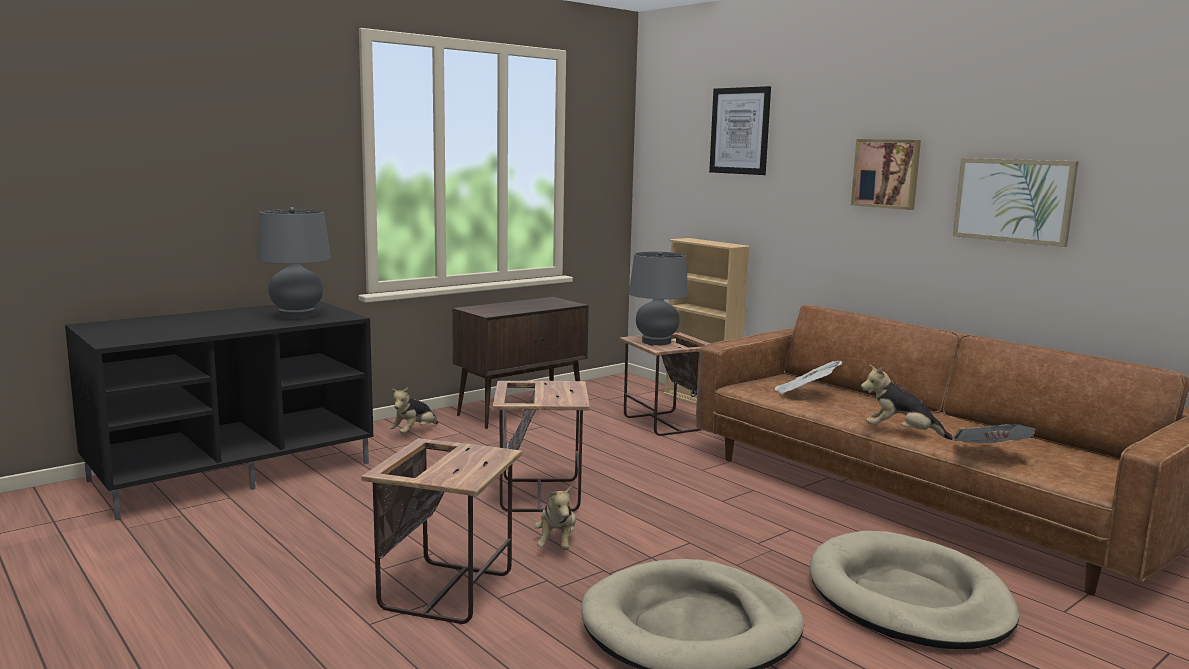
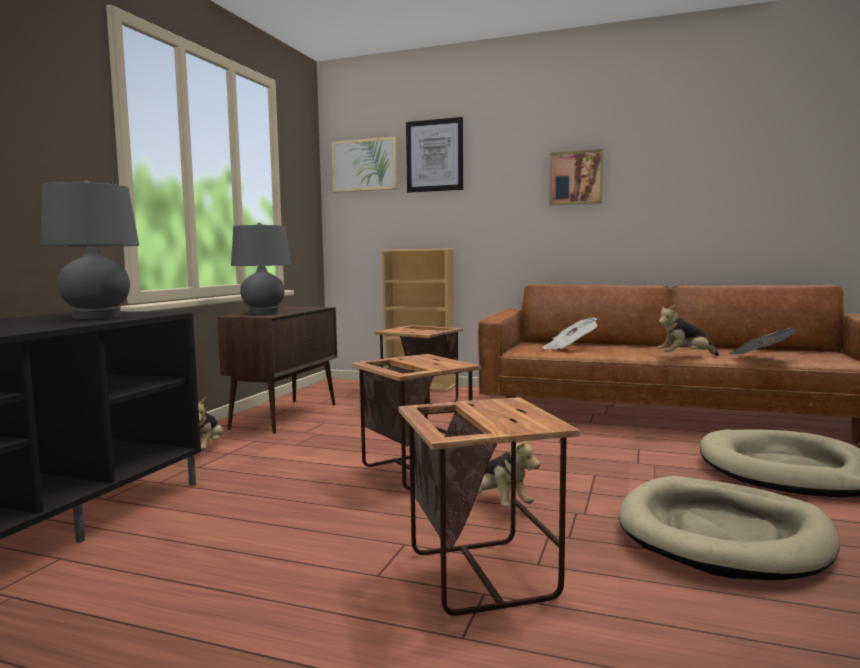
camera: 30 degrees left, 5 degrees down
(656, 342) = (411, 330): grey table lamp -> grey table lamp (263, 313)
(1013, 200) = (683, 187): picture -> picture (365, 165)

